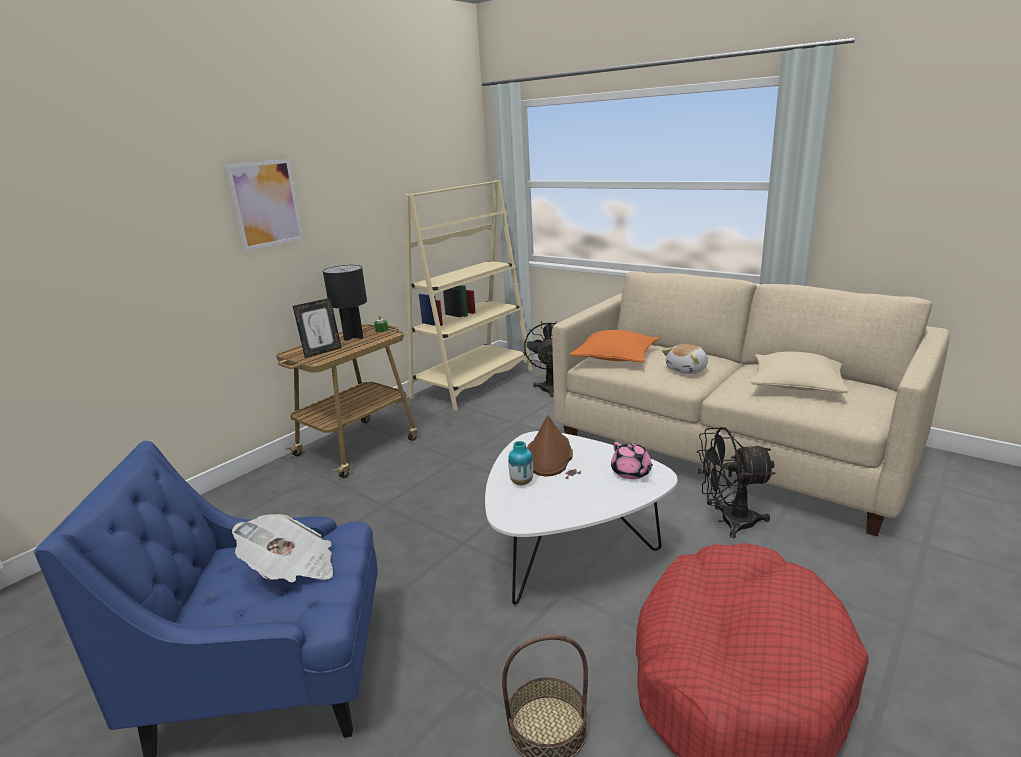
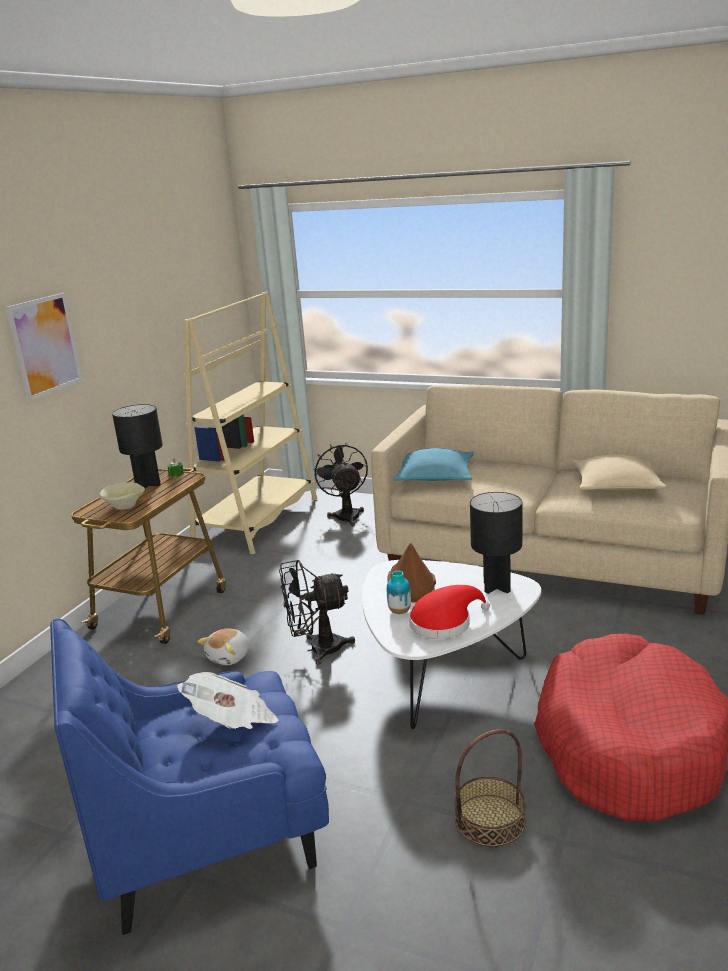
camera: 15 degrees left, 0 degrees up
(322, 352) = (125, 506): picture frame -> beige bowl
(559, 501) = (444, 622): none -> red hat
(615, 357) = (435, 476): orange pillow -> turquoise pillow
(631, 472) = (497, 587): pink teapot -> black table lamp
(687, 370) = (512, 482): plush toy -> plush toy (230, 657)
(728, 521) = (576, 623): black fan -> black fan (317, 649)

